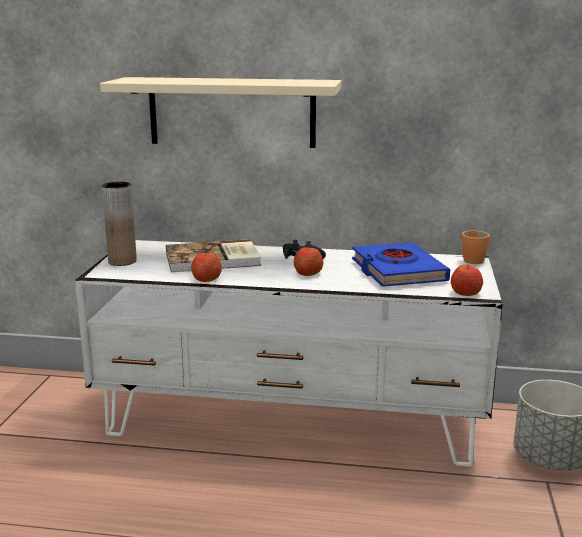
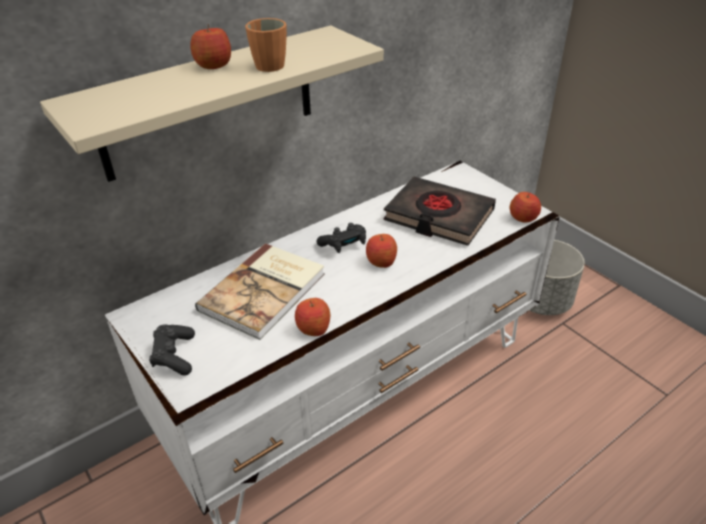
camera: 45 degrees left, 20 degrees up
(122, 261) = (174, 356): brown vase -> black game controller
(226, 79) = (213, 65): none -> apple
(397, 271) = (438, 216): blue book -> black book
(476, 260) = (461, 169): orange mug -> orange mug (270, 63)

